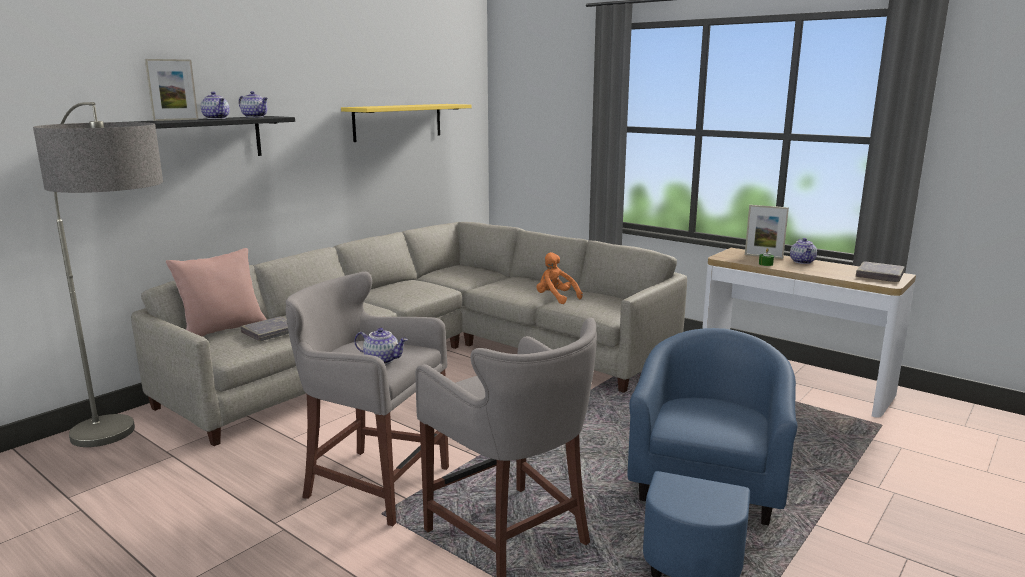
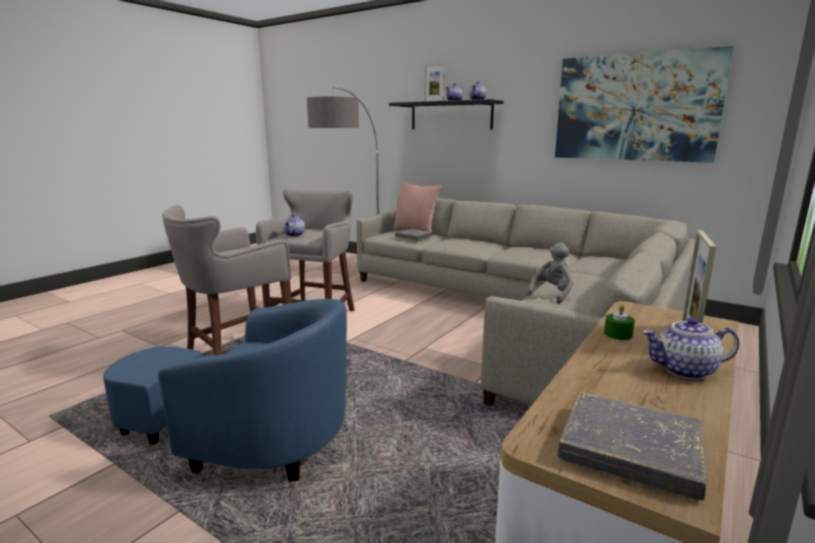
camera: 85 degrees right, 0 degrees up
(398, 122) = (635, 108): yellow shelf -> picture
(555, 298) = (551, 294): orange plush toy -> grey plush toy

